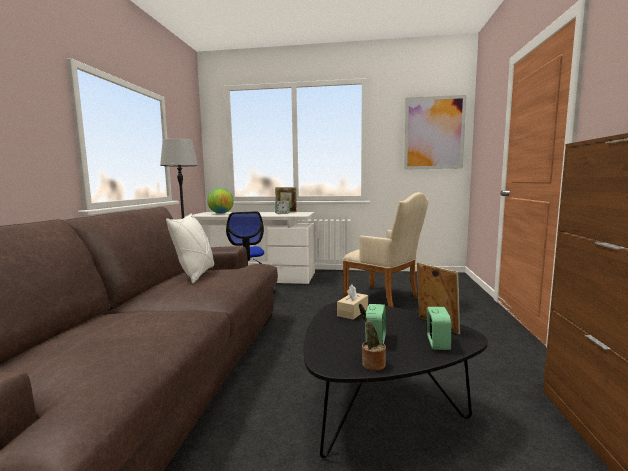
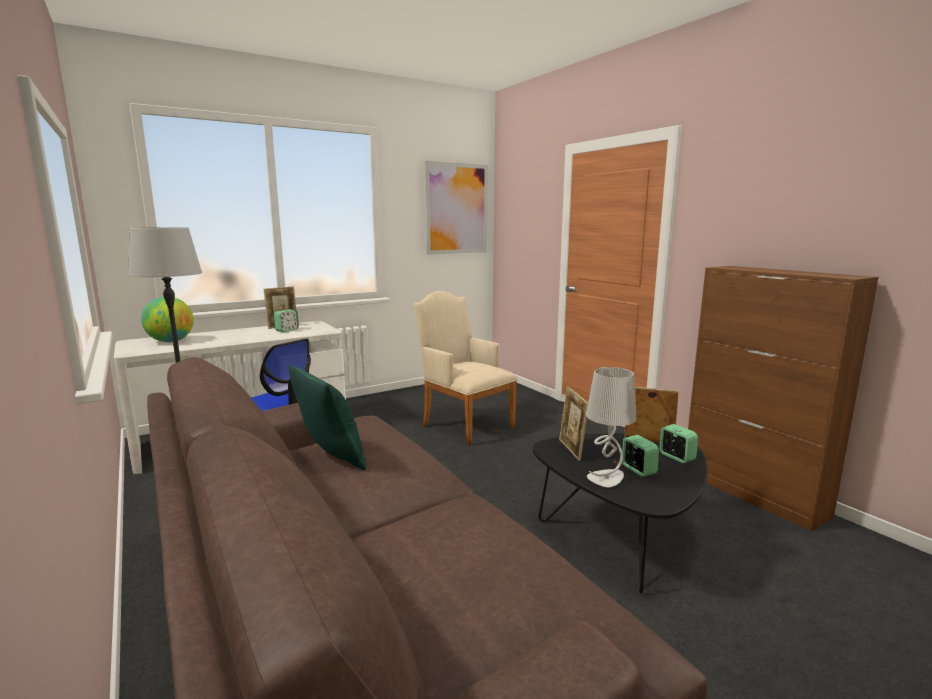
camera: 40 degrees left, 5 degrees up
(196, 274) = (331, 456): white pillow -> green pillow
(333, 336) = (606, 478): none -> grey table lamp
(352, 312) = (571, 450): beige tissue box -> picture frame
(371, 364) = (676, 491): potted plant -> none
(385, 299) = (464, 424): beige armchair -> beige armchair turned 135 degrees counterclockwise

